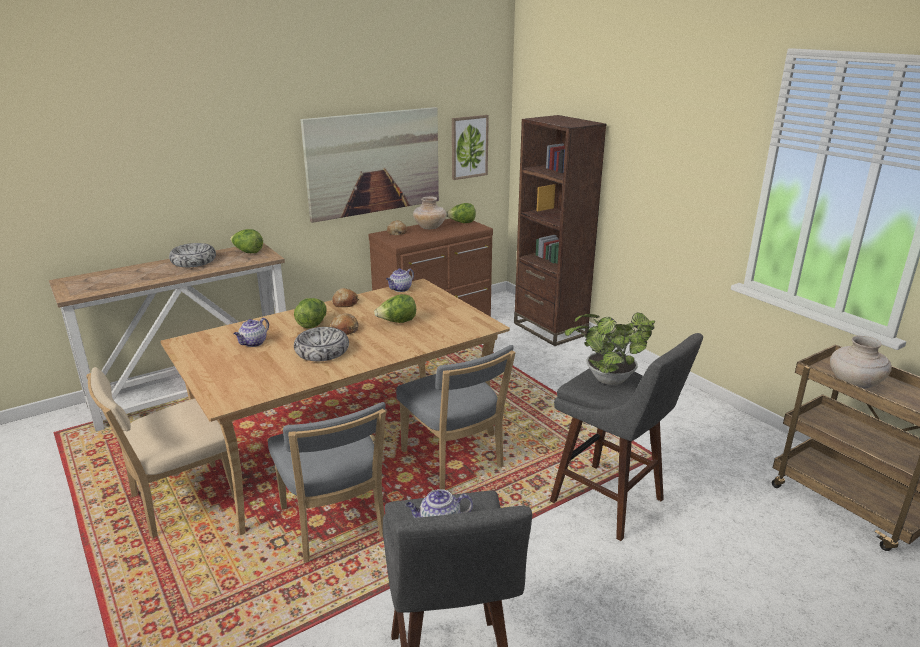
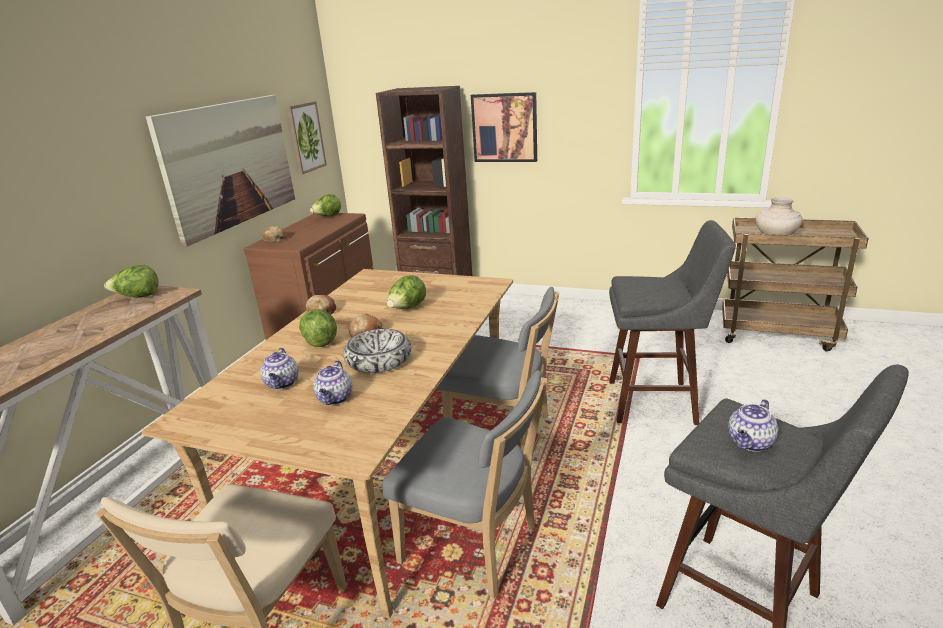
camera: 35 degrees left, 0 degrees up
(193, 262) = (74, 328): bowl -> none
(400, 289) = (358, 283): teapot -> teapot (335, 399)
(430, 228) = (302, 227): beige vase -> none
(606, 380) = (647, 288): potted plant -> none
(639, 175) = (504, 127): none -> picture

